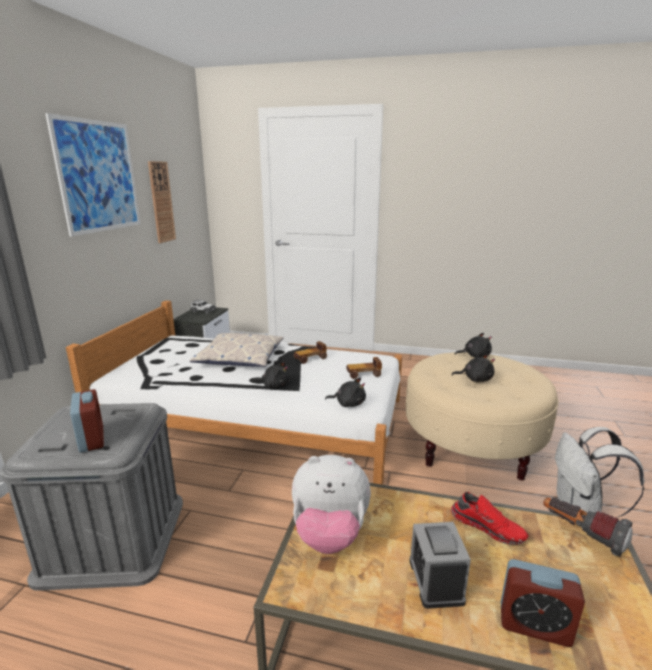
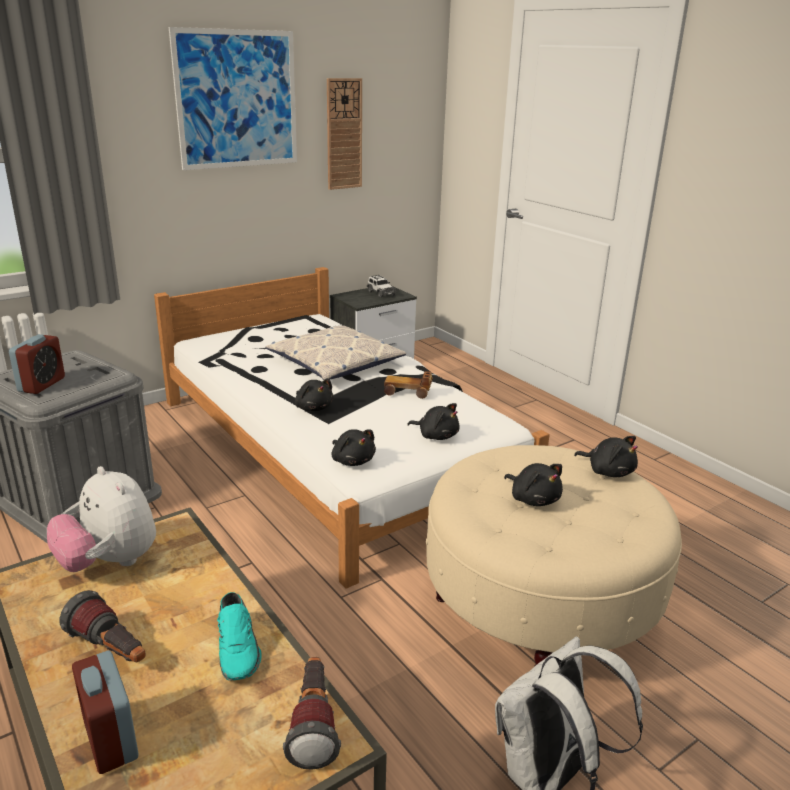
camera: 40 degrees right, 5 degrees up
(364, 374) = (436, 436): toy car -> black plush toy
(436, 580) = (111, 650): alarm clock -> flashlight
(487, 526) = (239, 648): red shoe -> turquoise shoe

